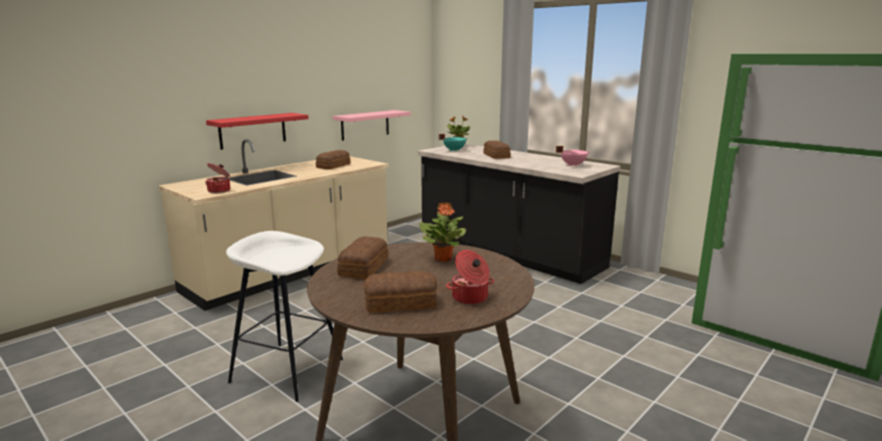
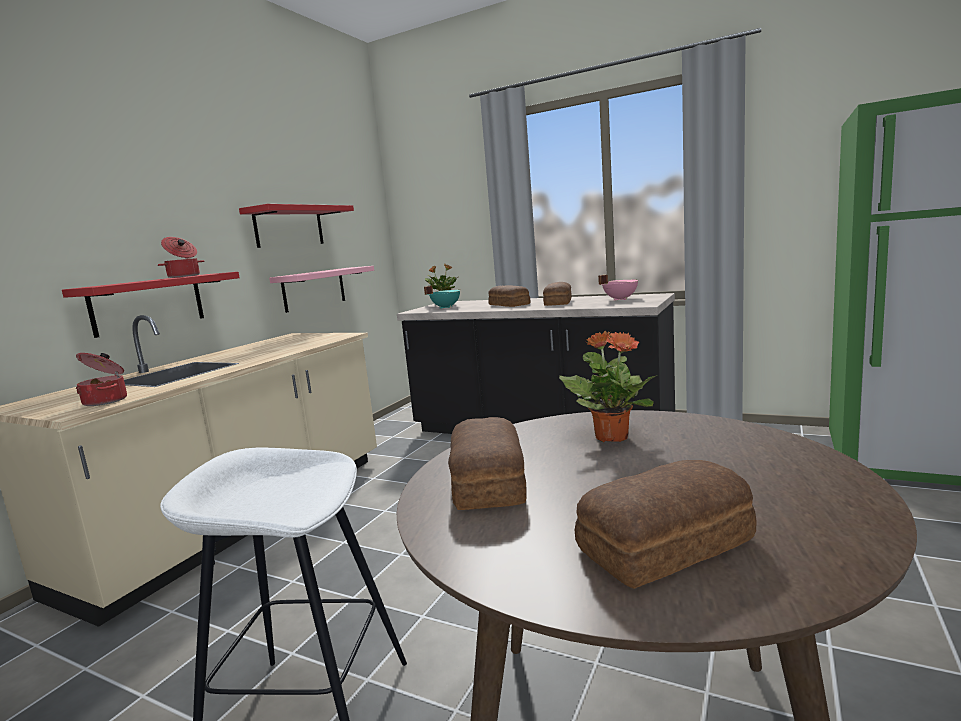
camera: 15 degrees left, 5 degrees down
(334, 166) = (288, 345): bread -> bread (559, 302)
(351, 80) = (289, 227): none -> red shelf
(470, 298) = (780, 499): cooking pot -> cooking pot (184, 276)

